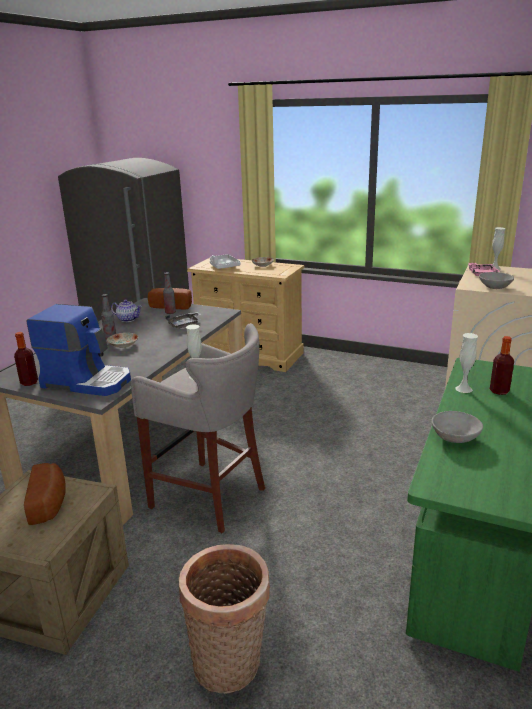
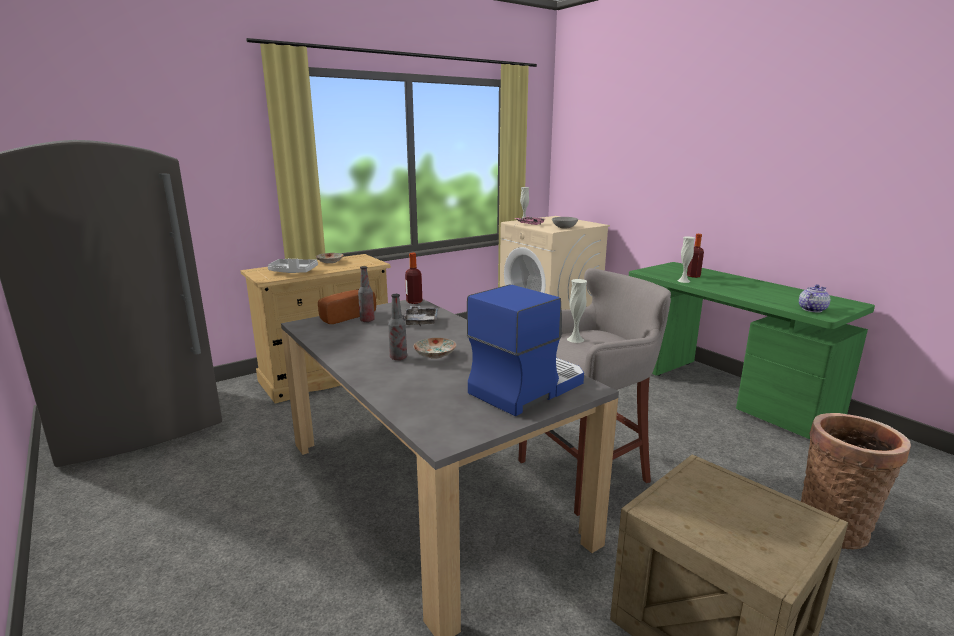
camera: 60 degrees left, 5 degrees down
(29, 382) = (486, 422): bottle -> bottle (414, 302)
(50, 503) = (715, 501): bread -> none
(128, 319) = (346, 341): teapot -> teapot (811, 309)
(454, 438) = (757, 297): grey bowl -> none

